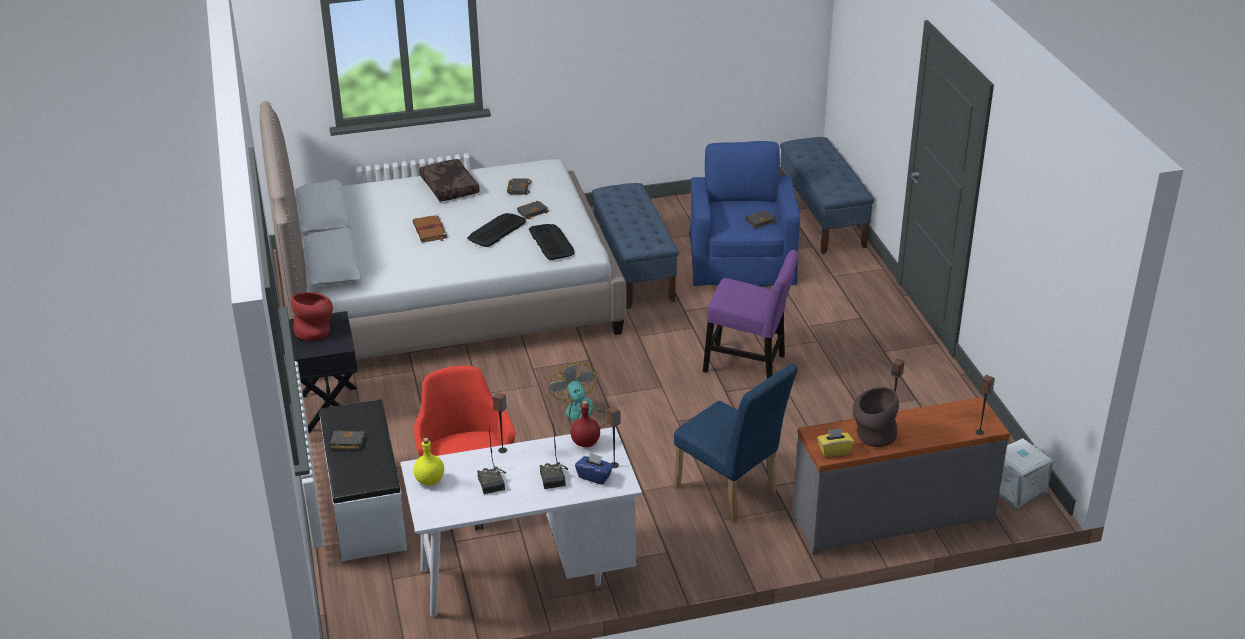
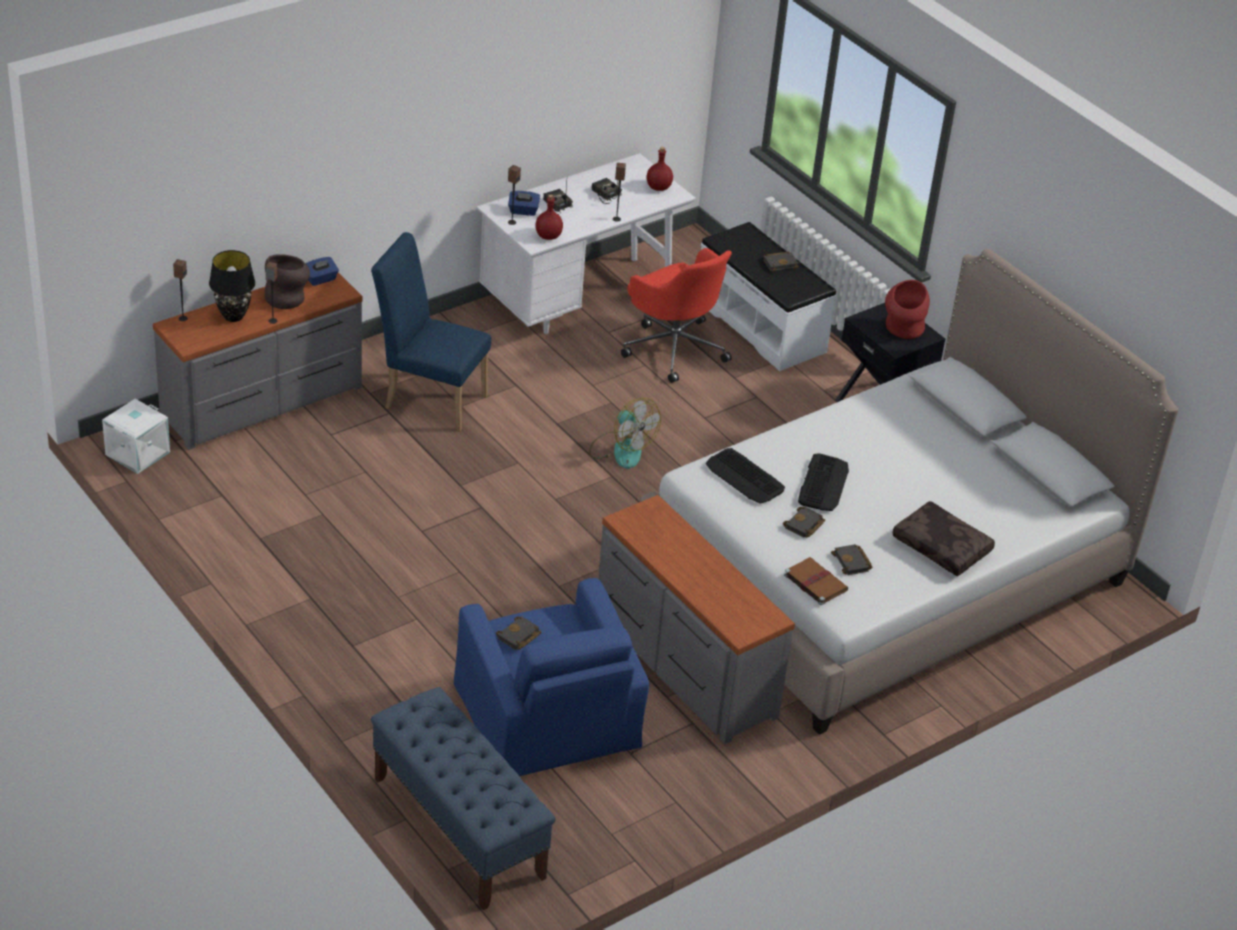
camera: 155 degrees right, 5 degrees up
(430, 231) = (901, 470): brown book -> brown book (814, 582)
(430, 480) = (658, 188): yellow bottle -> red bottle
(633, 269) = (682, 664): blue bench -> grey dresser
(748, 365) = (469, 546): purple chair -> none
(834, 450) = (321, 279): yellow tissue box -> blue tissue box
(930, 426) = (233, 316): none -> black table lamp

